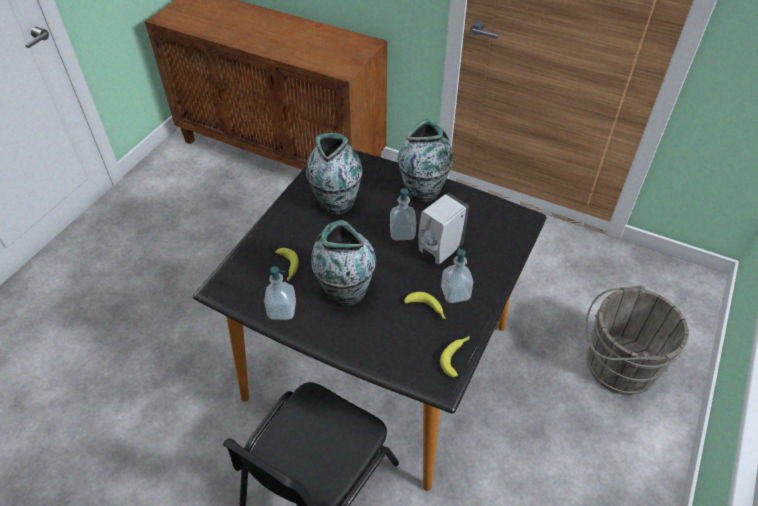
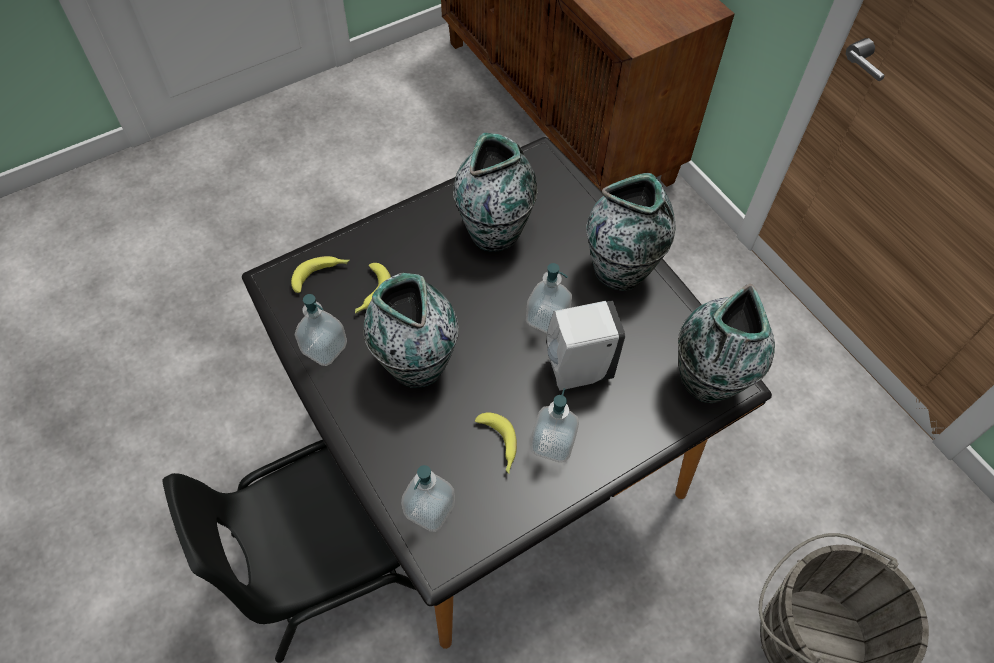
camera: 30 degrees right, 10 degrees up
(414, 362) = (429, 509): none -> soap dispenser
(456, 357) = (487, 534): banana -> banana (321, 275)
(510, 223) = (707, 381): none -> vase

